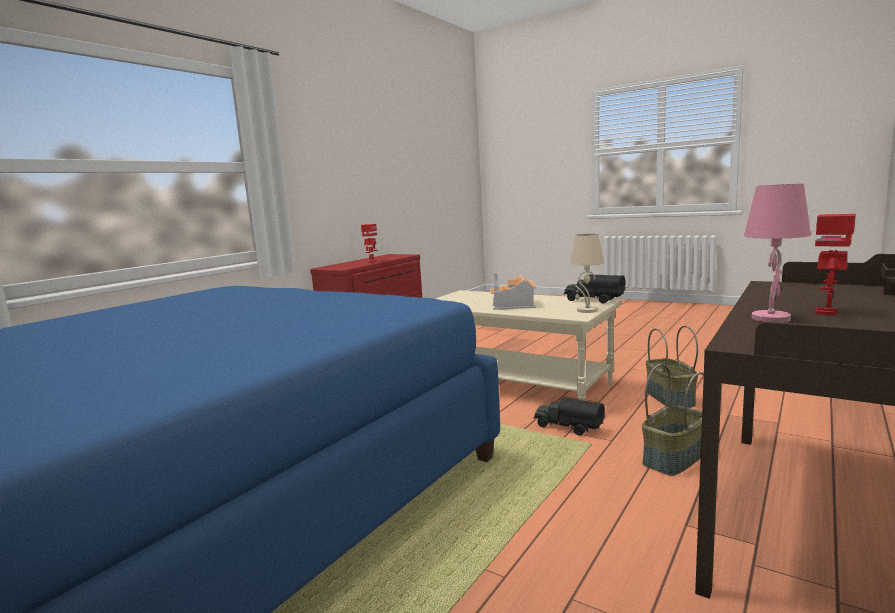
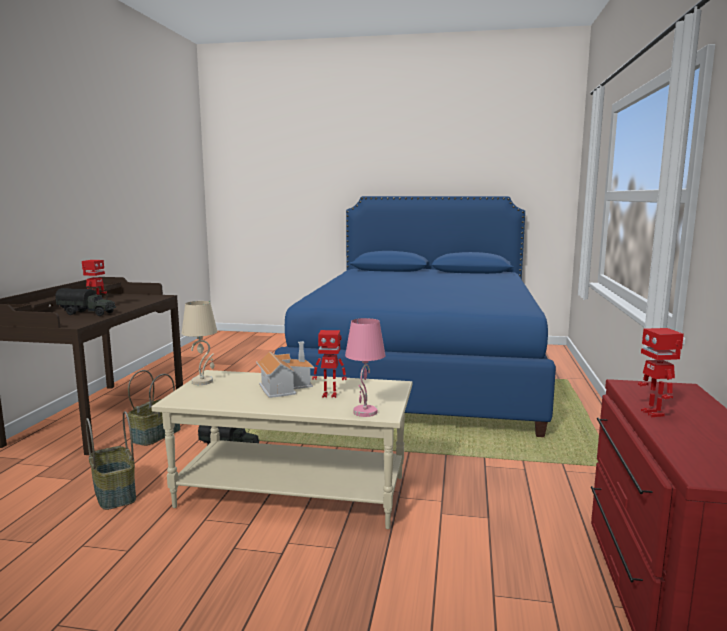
camera: 155 degrees right, 0 degrees up
(485, 300) = (330, 395): none -> toy robot
(593, 300) = (189, 400): toy truck -> toy truck (88, 313)
(770, 318) = (130, 304): pink table lamp -> pink table lamp (365, 412)

